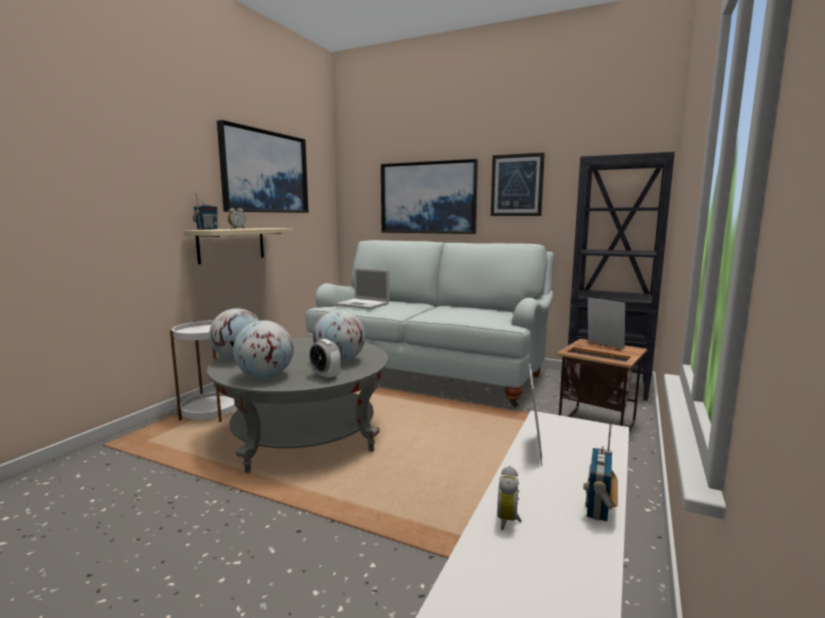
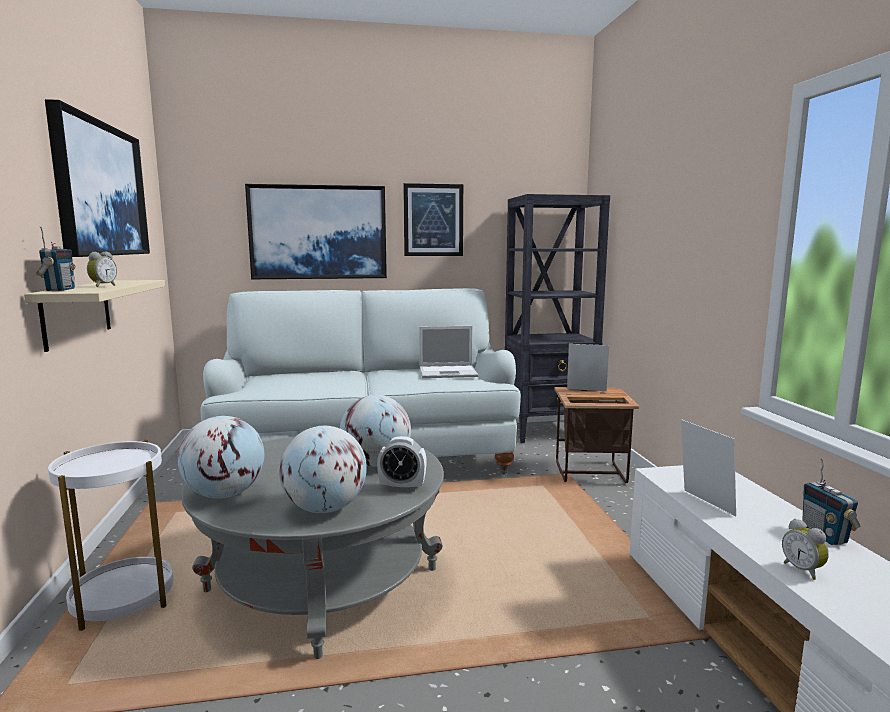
camera: 35 degrees left, 0 degrees up
(363, 304) = (284, 382): laptop -> laptop (449, 372)

